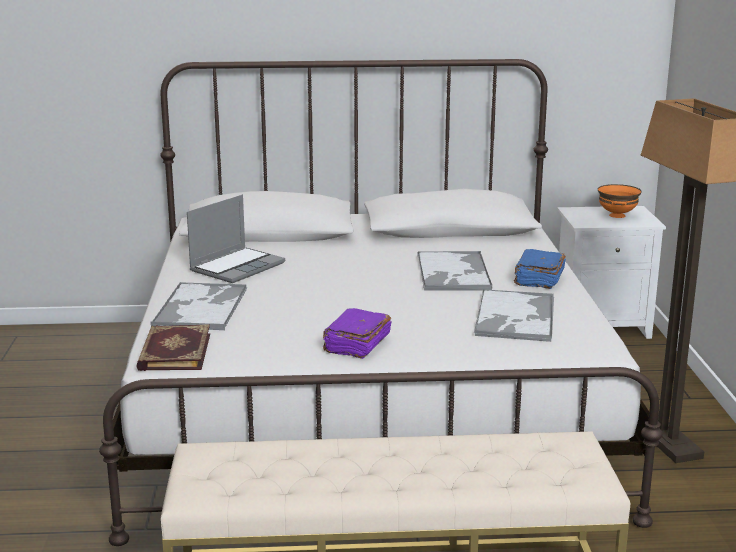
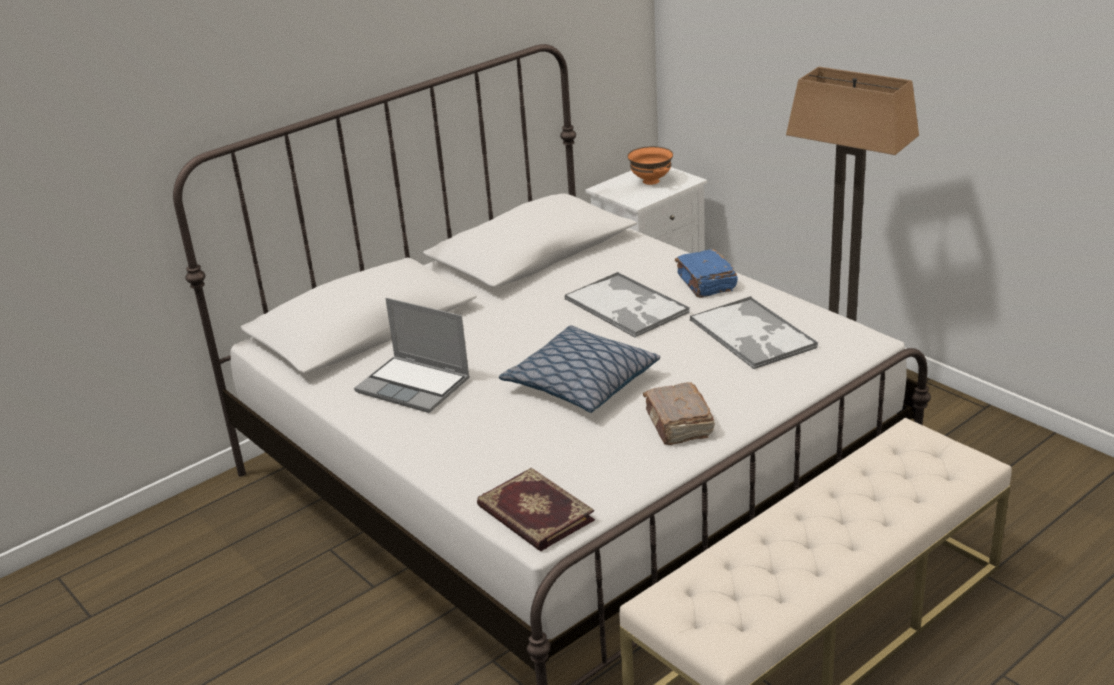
camera: 35 degrees left, 10 degrees up
(201, 307) = (467, 451): tray -> none
(237, 266) = (415, 386): laptop -> laptop turned 120 degrees clockwise
(337, 300) = (580, 383): none -> pillow
(356, 345) = (678, 425): purple book -> brown book

